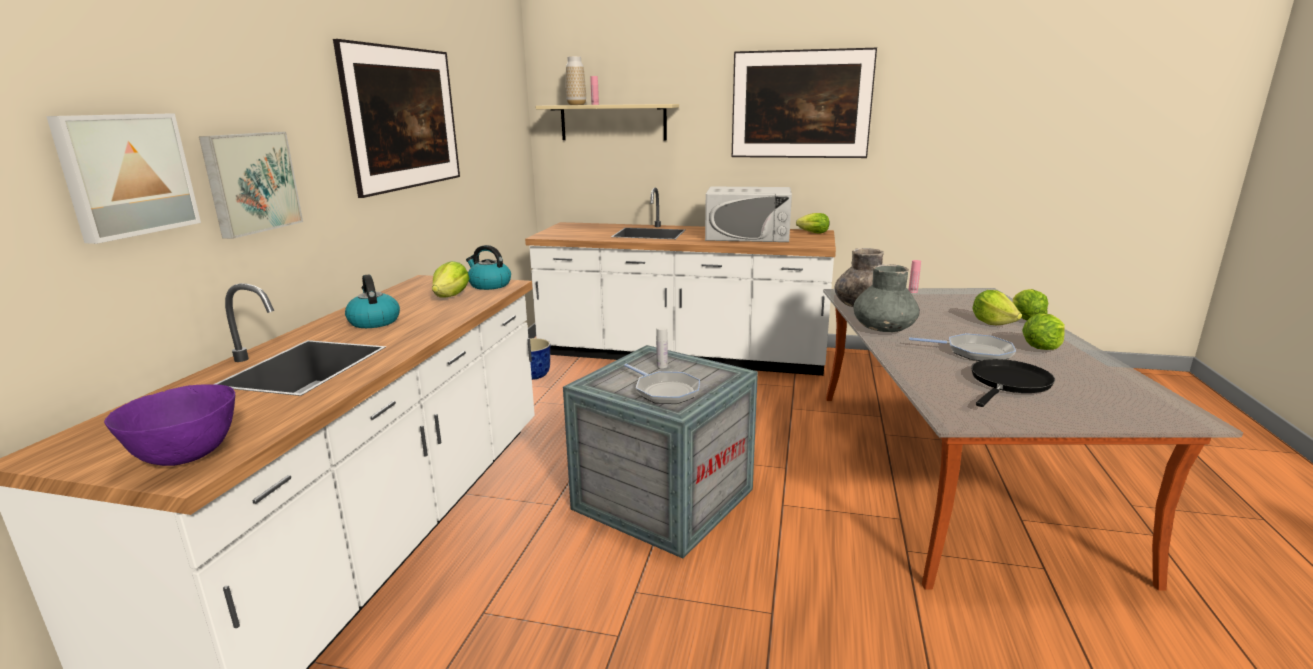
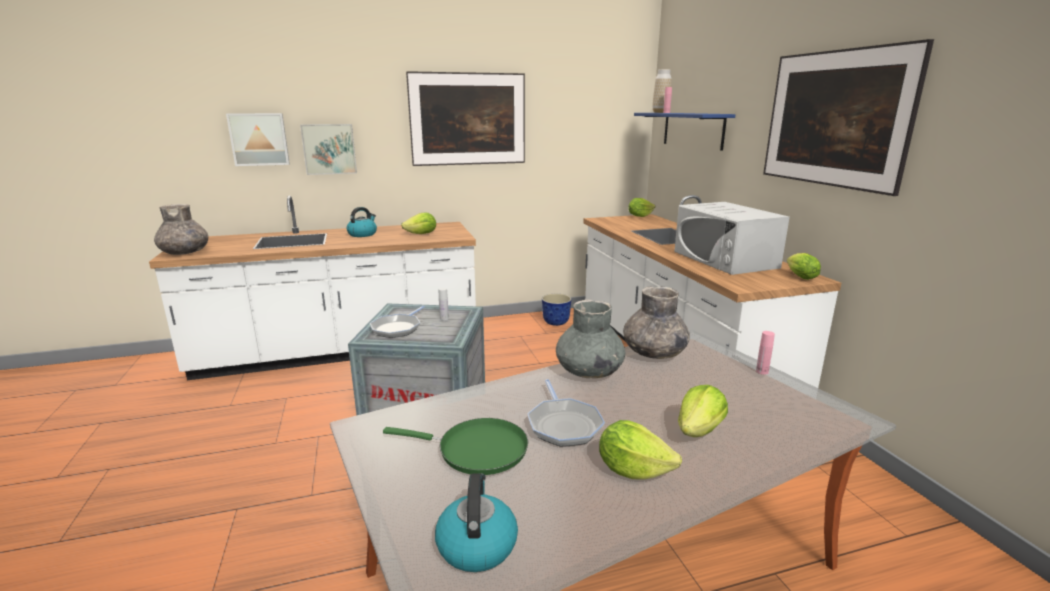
camera: 60 degrees right, 0 degrees up
(186, 457) = (185, 252): purple bowl -> grey vase
(489, 285) = (453, 235): kettle -> kettle (476, 544)
(613, 122) = (693, 130): beige shelf -> blue shelf
(1008, 383) = (476, 450): black frying pan -> green frying pan
(1025, 319) = (753, 454): lettuce -> lettuce (639, 216)

